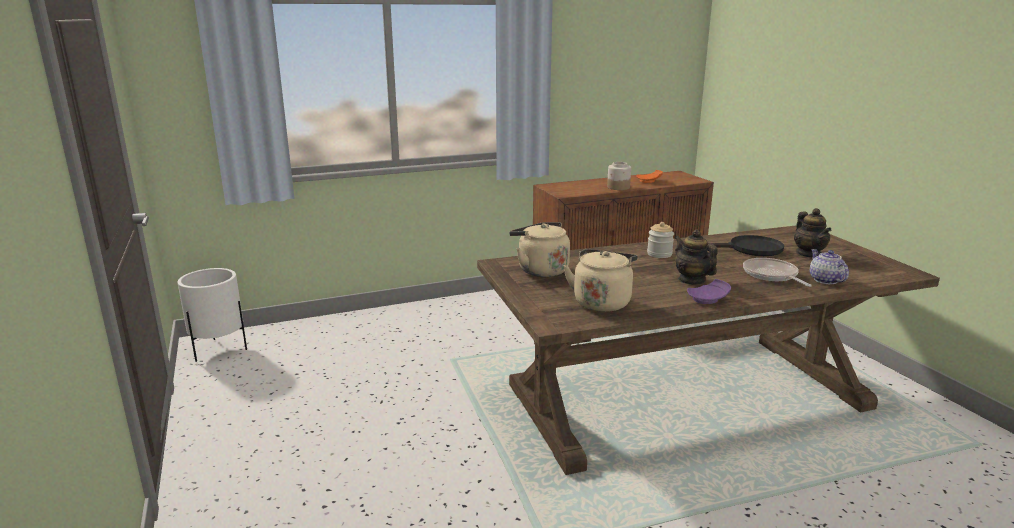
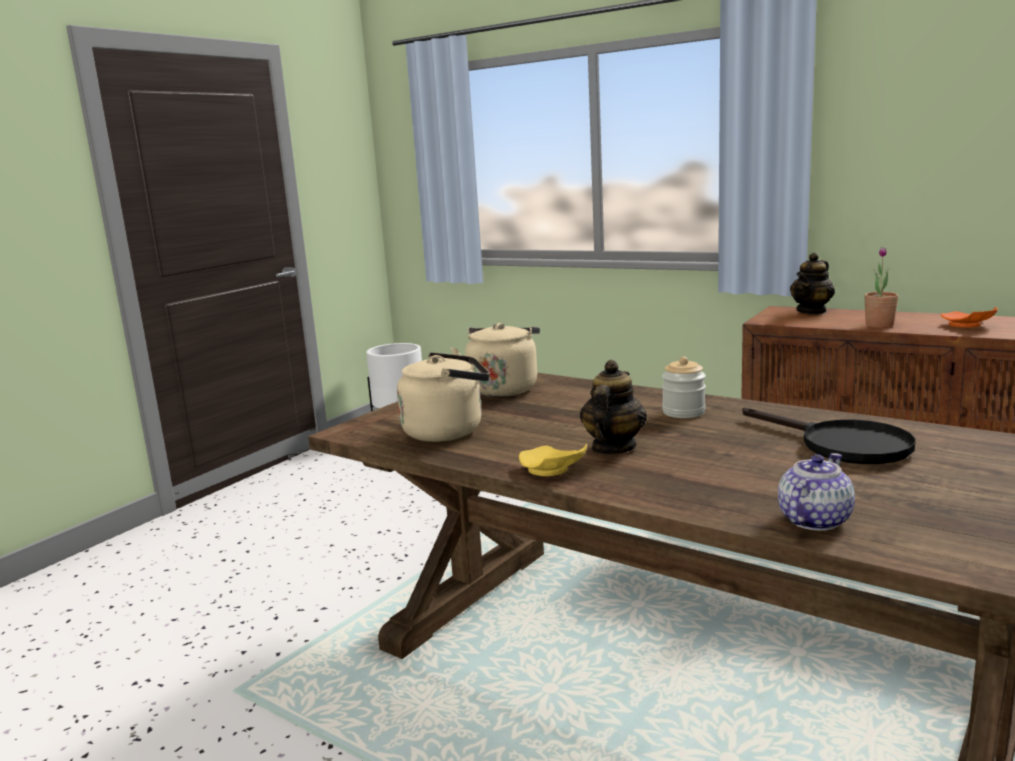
camera: 55 degrees right, 5 degrees down
(618, 187) = (879, 325): jar -> potted plant
(708, 300) = (551, 471): purple plate -> yellow plate
(771, 275) = (745, 482): frying pan -> none
(809, 254) = (936, 484): teapot -> teapot (812, 311)

